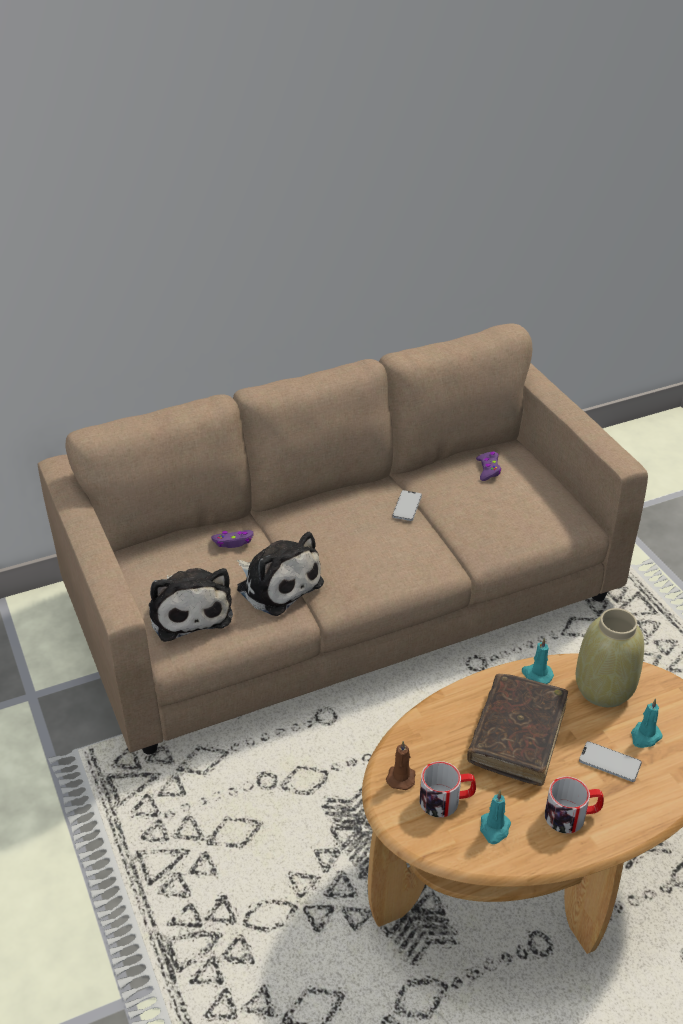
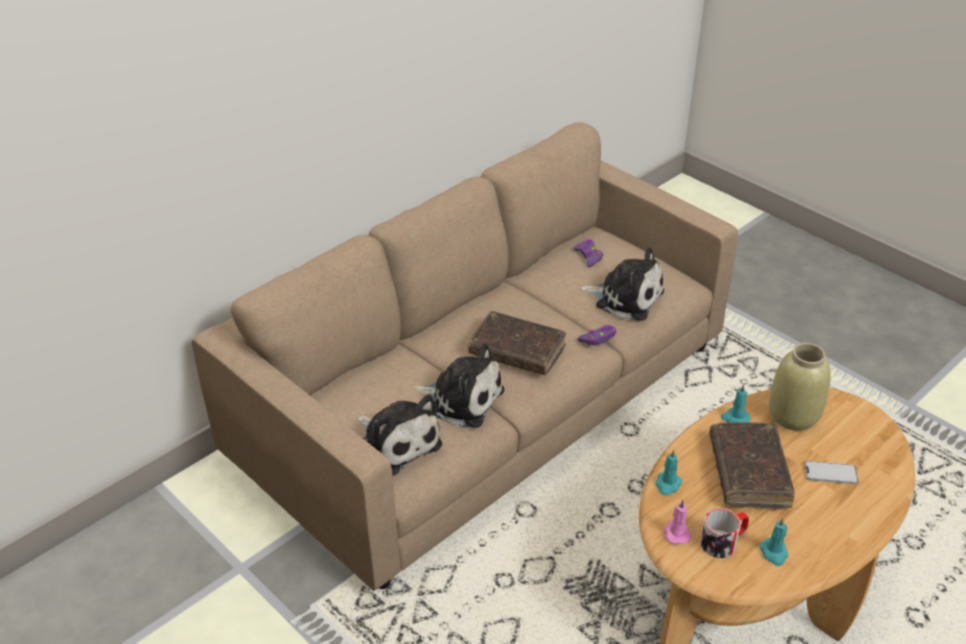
camera: 20 degrees left, 0 degrees up
(233, 542) = (402, 371): purple game controller -> purple game controller (598, 339)
(358, 549) = (517, 351): none -> brown book
(401, 776) = (676, 533): brown candle -> pink candle
(407, 506) = (537, 304): phone -> none
(504, 521) = (625, 297): none -> plush toy
(572, 816) = (827, 524): mug -> none
(645, 736) = (845, 445): turquoise candle -> turquoise candle (667, 485)

